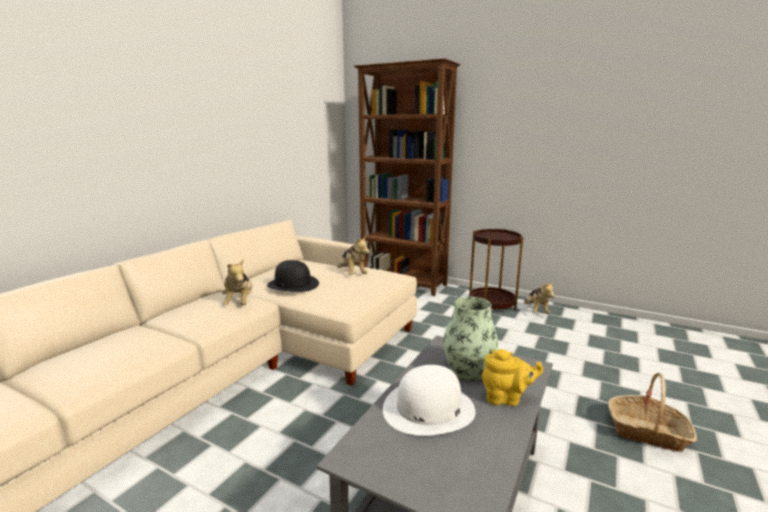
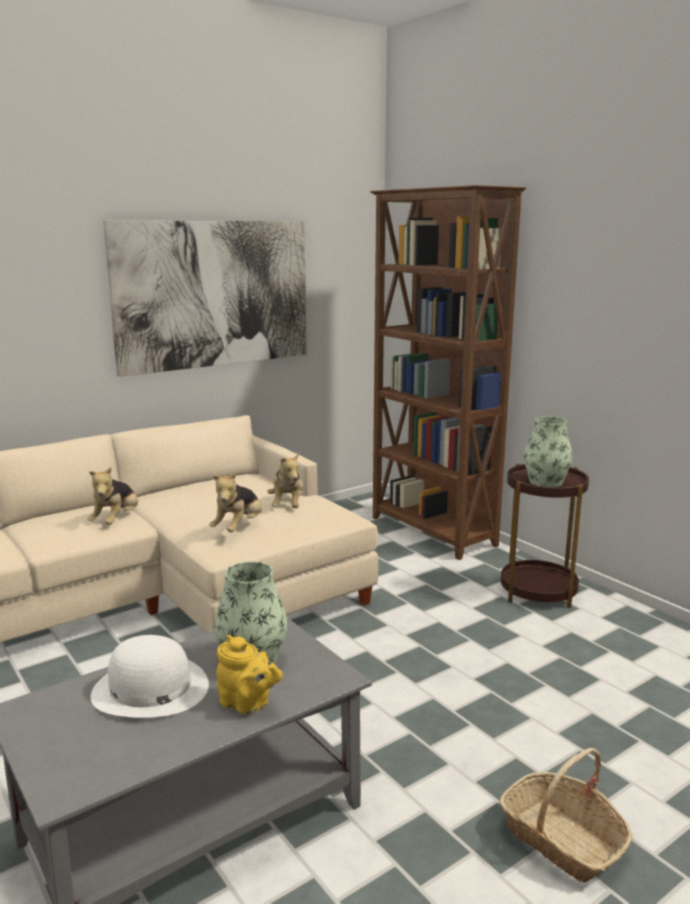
camera: 25 degrees right, 0 degrees up
(258, 134) = (213, 294): none -> picture
(293, 284) = (194, 507): black hat -> none
(498, 238) = (545, 482): none -> vase
(536, 311) = (603, 617): plush toy -> plush toy (239, 528)

